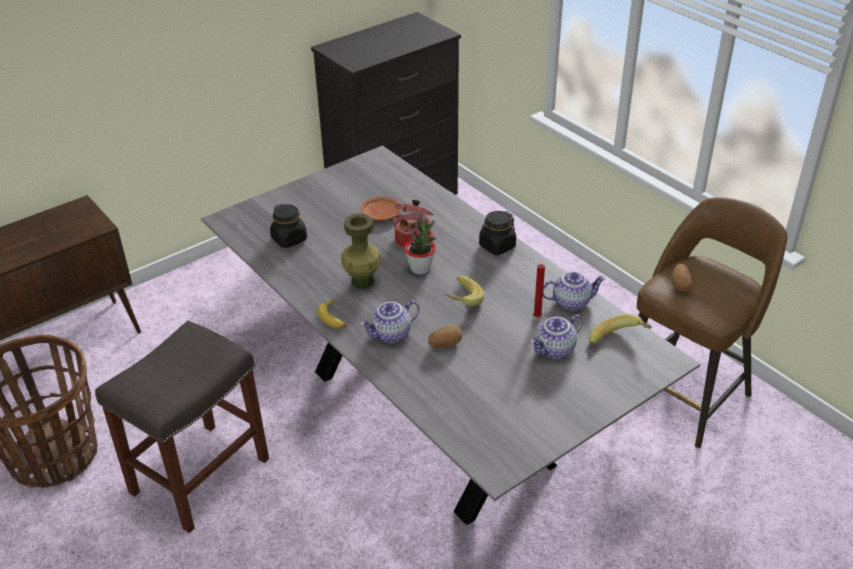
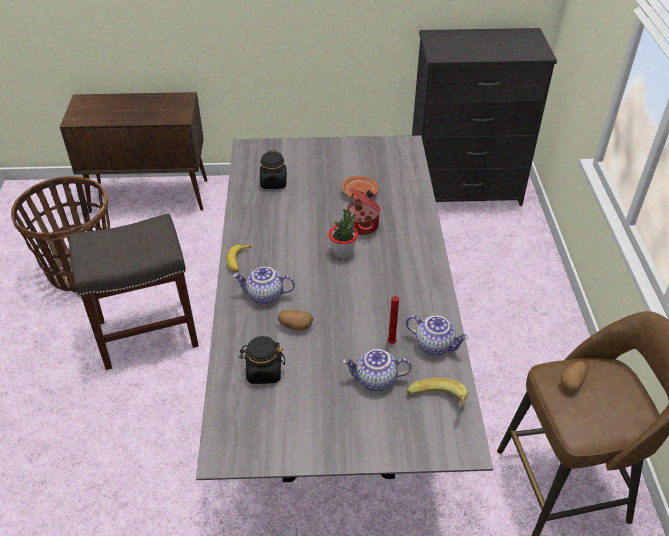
camera: 35 degrees right, 5 degrees up
(362, 281) = (289, 241): green vase -> none
(460, 301) = (344, 295): banana -> none
(497, 246) = (423, 263): black jar -> black jar (264, 372)

